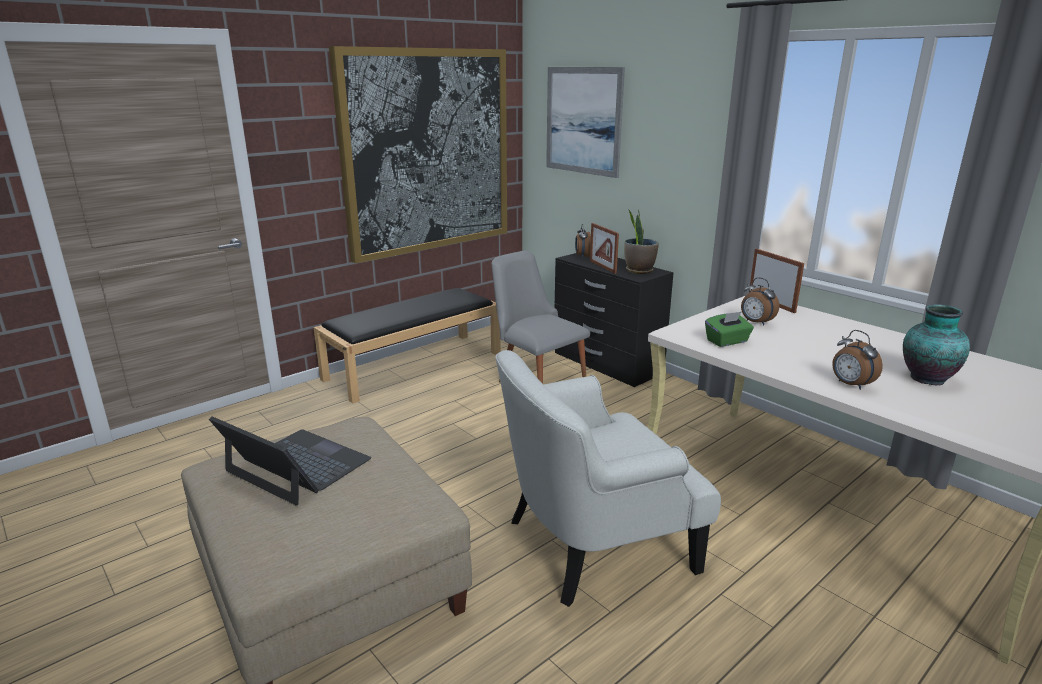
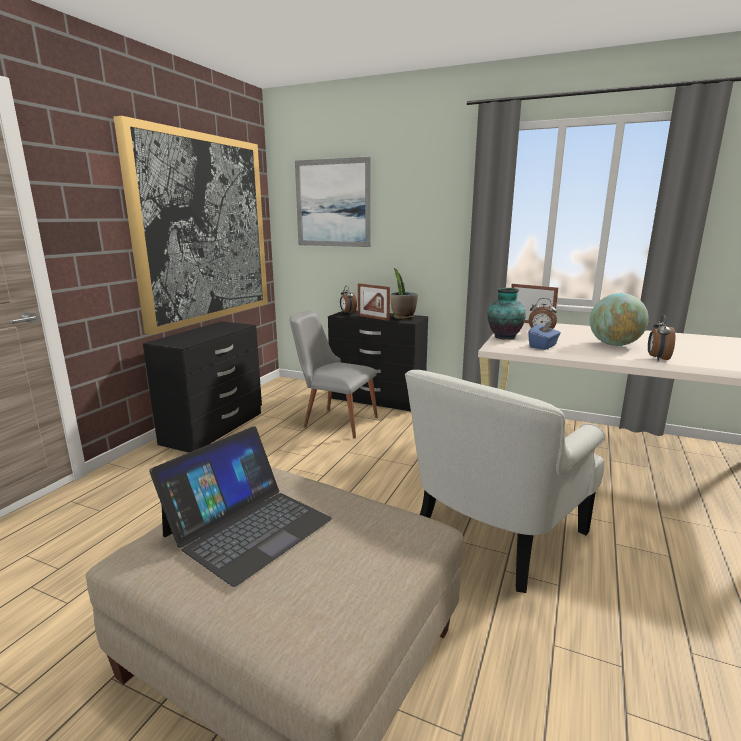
camera: 25 degrees left, 5 degrees down
(297, 466) = (248, 527): laptop -> laptop turned 120 degrees clockwise
(415, 365) = (215, 428): black bench -> black dresser
(727, 341) = (543, 346): green tissue box -> blue tissue box
(828, 354) = (614, 345): none -> globe
(850, 385) = (657, 358): alarm clock -> alarm clock turned 75 degrees clockwise
(926, 379) = (687, 349): vase -> vase (503, 337)

